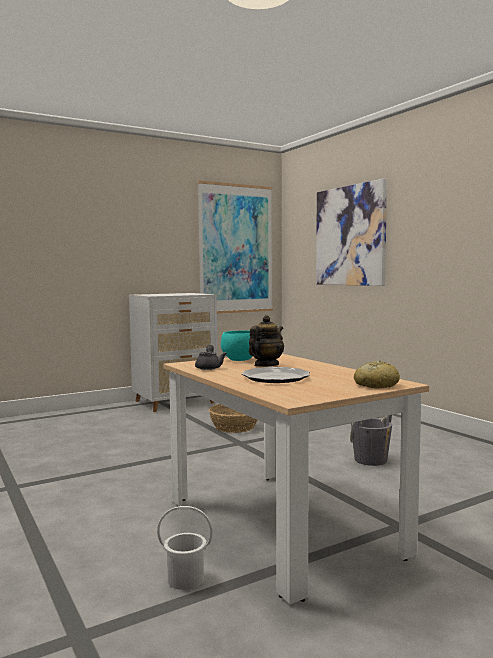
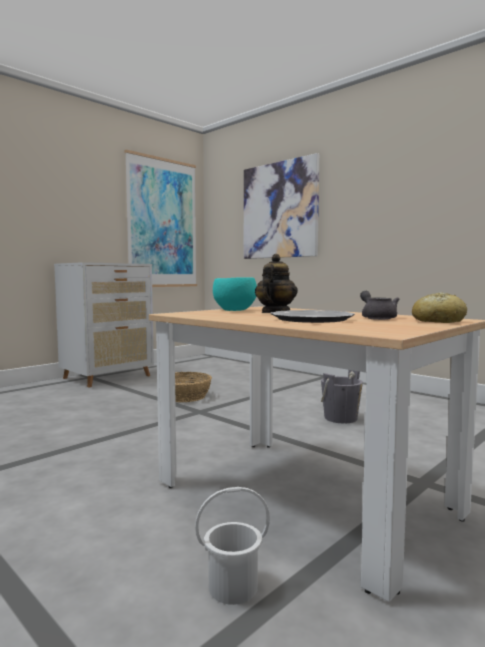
camera: 15 degrees left, 0 degrees up
(209, 367) = (213, 315): grey teapot -> grey teapot (377, 318)

